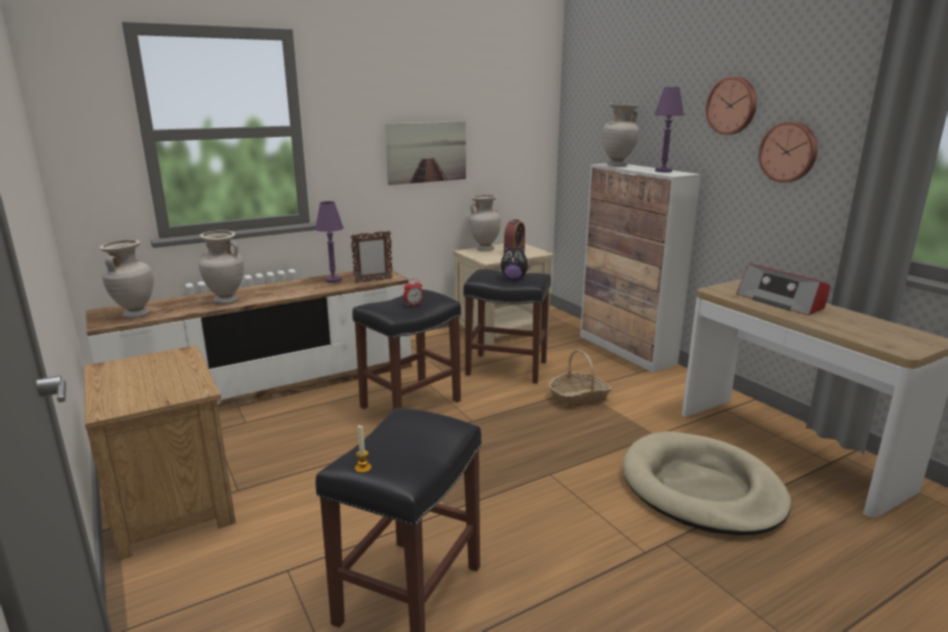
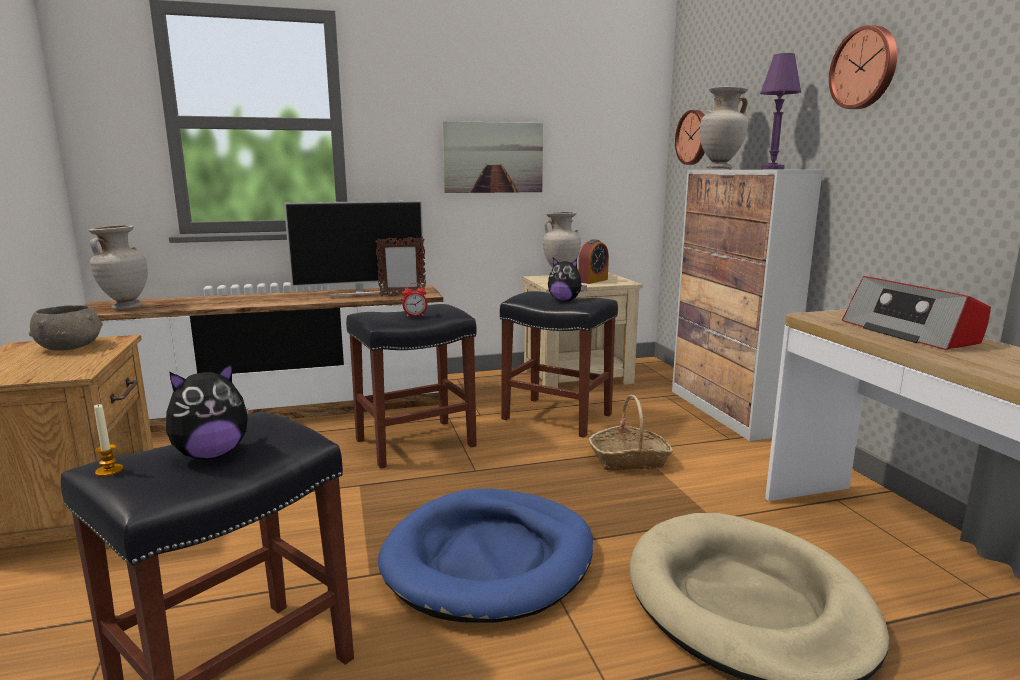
camera: 15 degrees right, 5 degrees down
(153, 365) = (71, 347): none -> grey bowl
(226, 301) = (227, 303): beige vase -> none
(333, 280) = (360, 293): purple table lamp -> television
(409, 446) = (211, 454): none -> plush toy
(526, 486) = (489, 559): none -> blue dog bed
(789, 152) = (942, 119): wall clock -> wall clock (694, 137)

